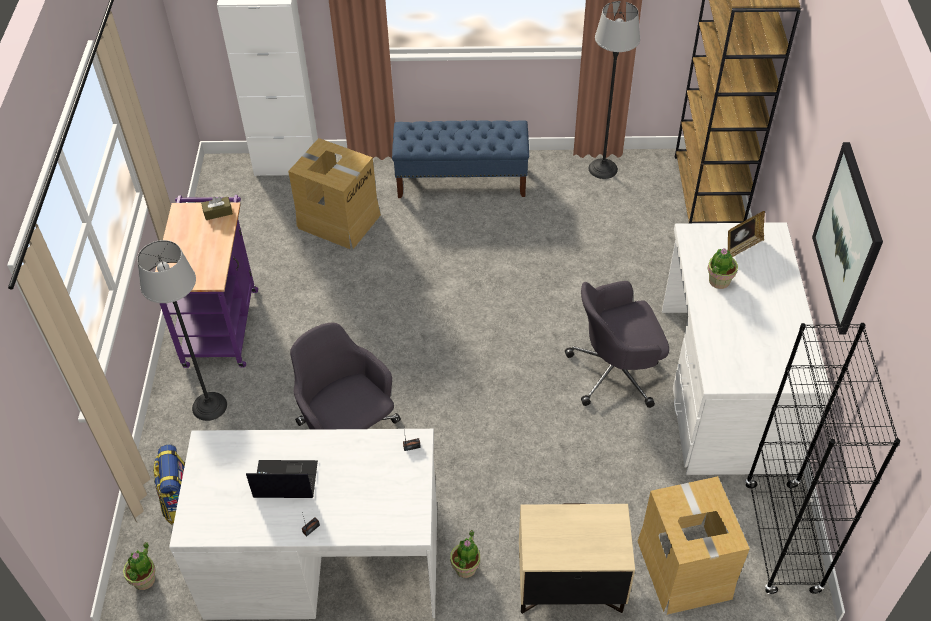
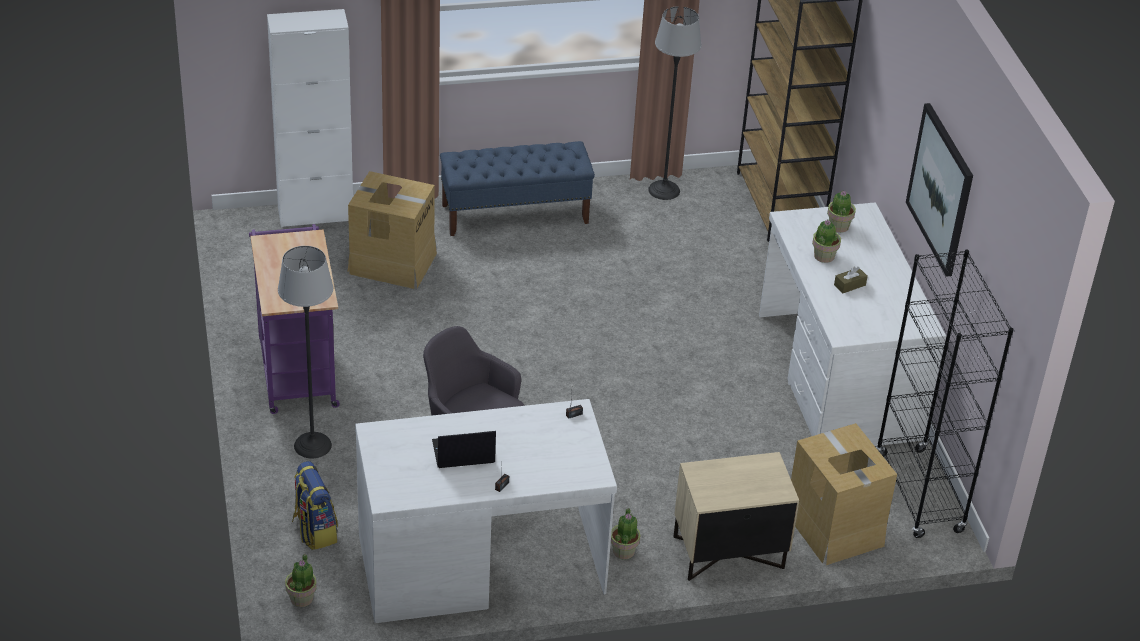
camera: 15 degrees left, 10 degrees down
(218, 212) = (304, 240): brown tissue box -> brown tissue box (849, 285)
(616, 372) = (726, 373): grey office chair -> none
(742, 247) = (838, 226): picture frame -> potted plant

